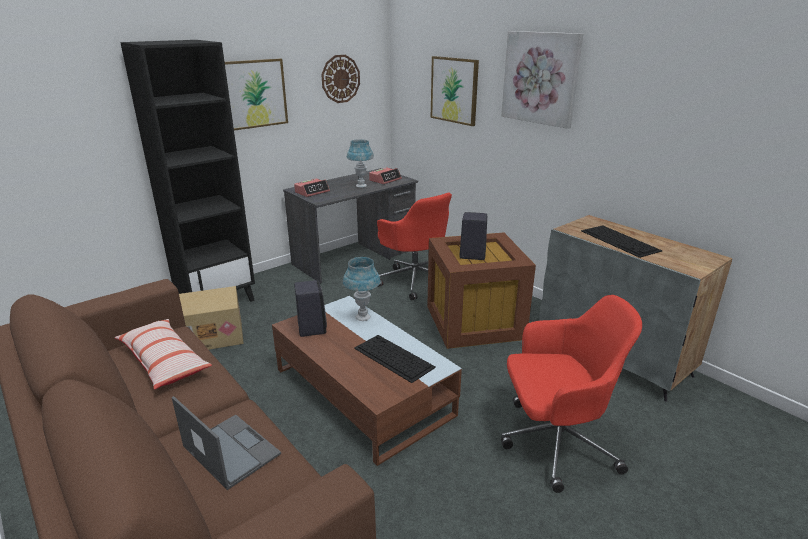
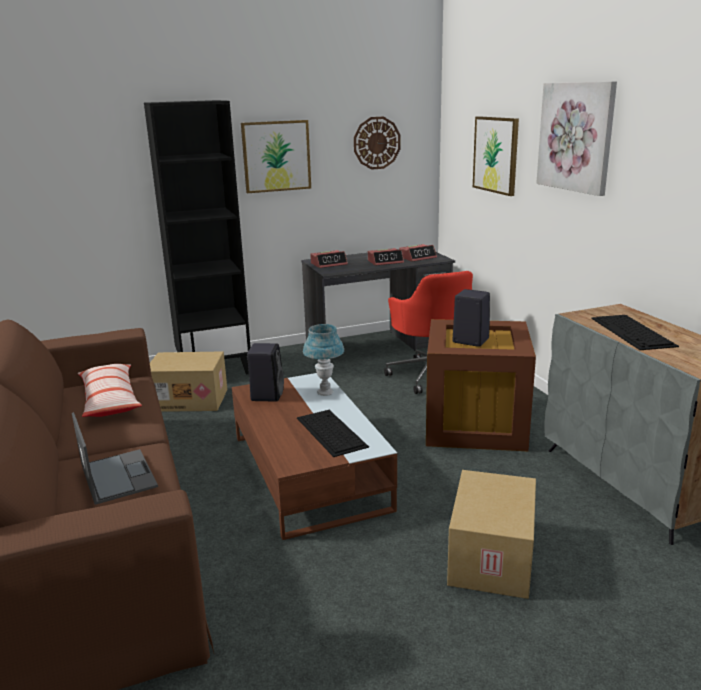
camera: 20 degrees right, 5 degrees down
(361, 186) = (385, 261): blue table lamp -> alarm clock
(554, 442) = (493, 558): red office chair -> cardboard box

